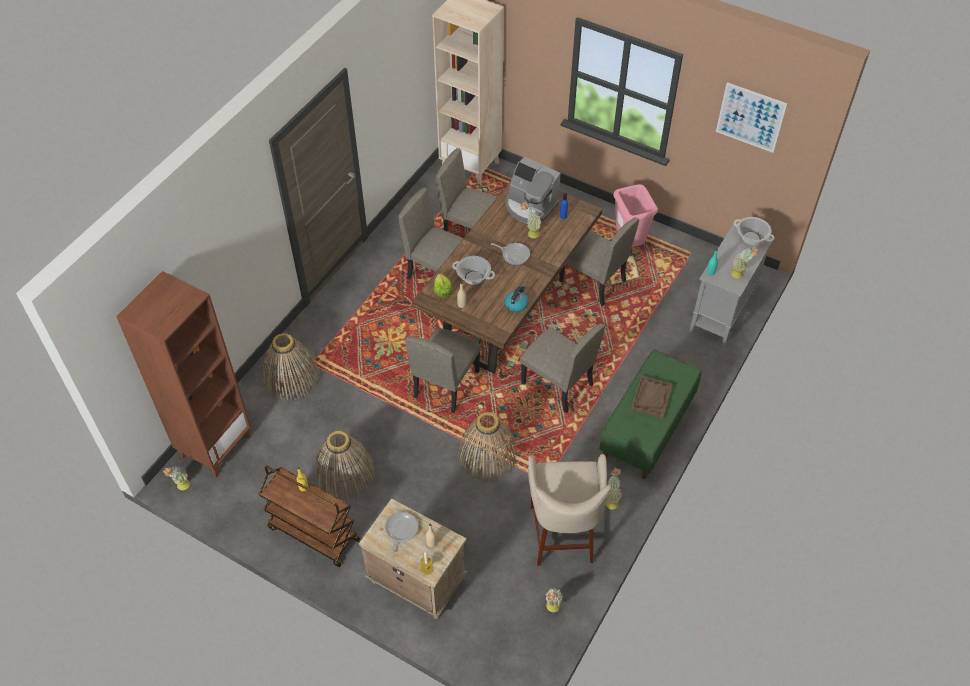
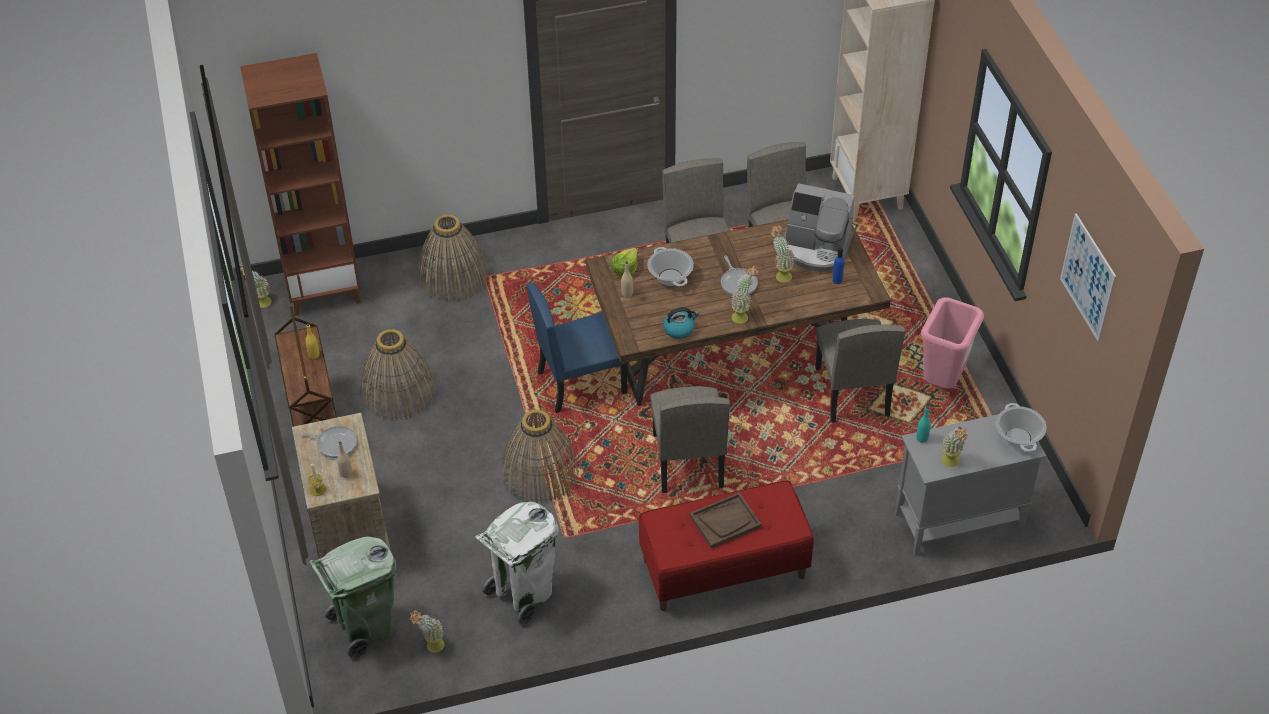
camera: 45 degrees right, 5 degrees down
(400, 530) = (335, 443): frying pan -> frying pan turned 45 degrees clockwise
(445, 384) = (581, 382): beige chair -> blue chair
(501, 631) = (365, 627): none -> green trash can
(530, 206) = (815, 248): coffee machine -> coffee machine turned 60 degrees counterclockwise
(563, 533) = (523, 593): beige stool -> white trash can
(611, 500) = (604, 603): potted plant -> potted plant (743, 315)
(647, 429) = (723, 569): green bench -> red bench

